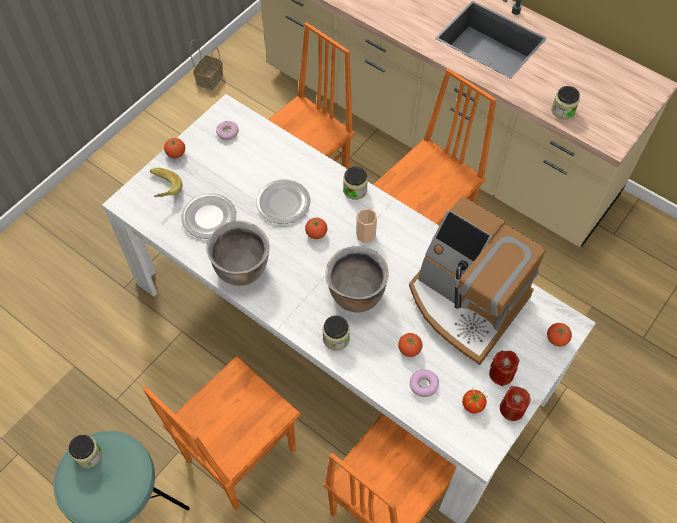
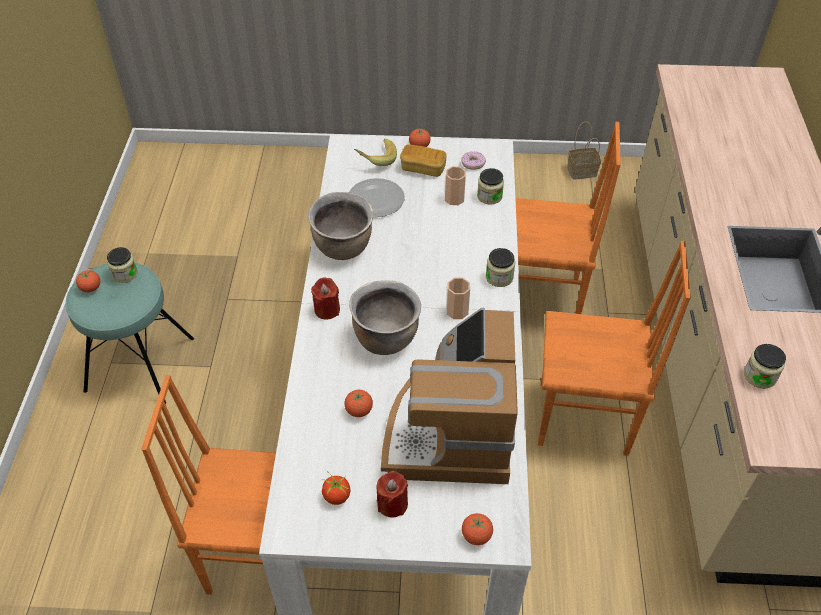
camera: 55 degrees right, 10 degrees down
(203, 166) = (423, 168): none -> bread
(239, 454) = (236, 410): orange chair -> none
(254, 167) = (454, 198): none -> cup
(284, 203) = (436, 237): plate -> none
(316, 234) = (425, 276): tomato -> tomato (91, 288)
(336, 338) = (326, 349): jar -> jar (489, 196)
(423, 385) = (328, 442): donut -> none
(512, 409) = (358, 534): red candle -> red candle (327, 309)

